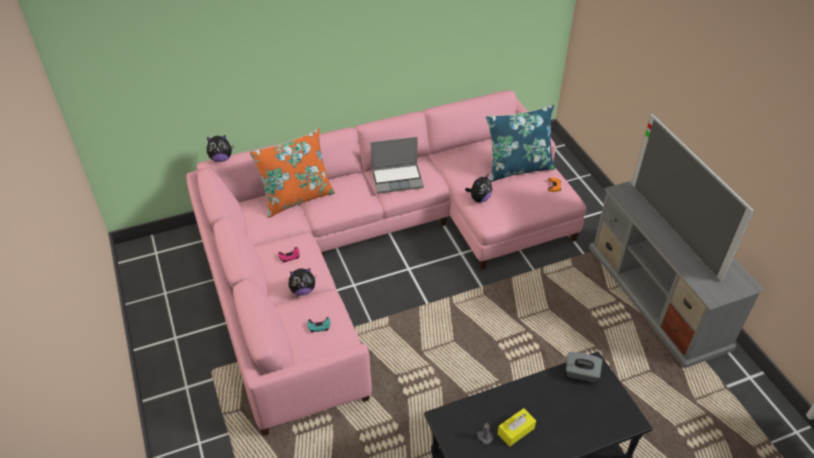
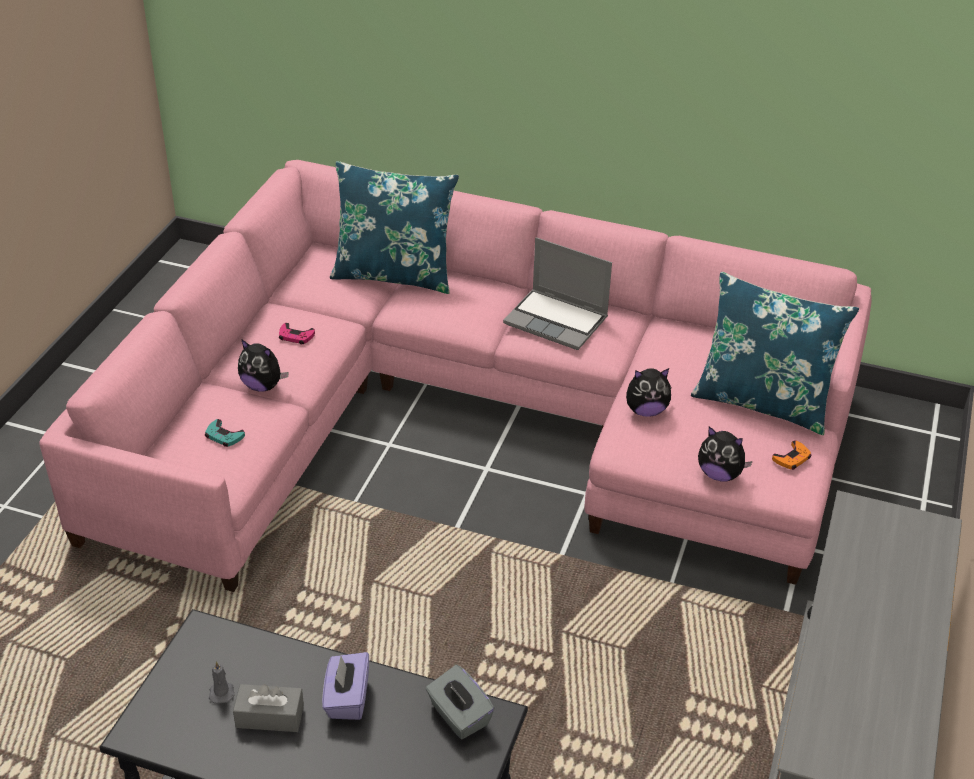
camera: 40 degrees right, 5 degrees down
(221, 159) = (322, 165): plush toy -> plush toy (719, 474)
(297, 198) = (394, 274): orange pillow -> blue pillow
(515, 431) = (270, 716): yellow tissue box -> grey tissue box
(534, 400) = (347, 699): none -> purple tissue box
(673, 229) = (880, 617): television -> none

